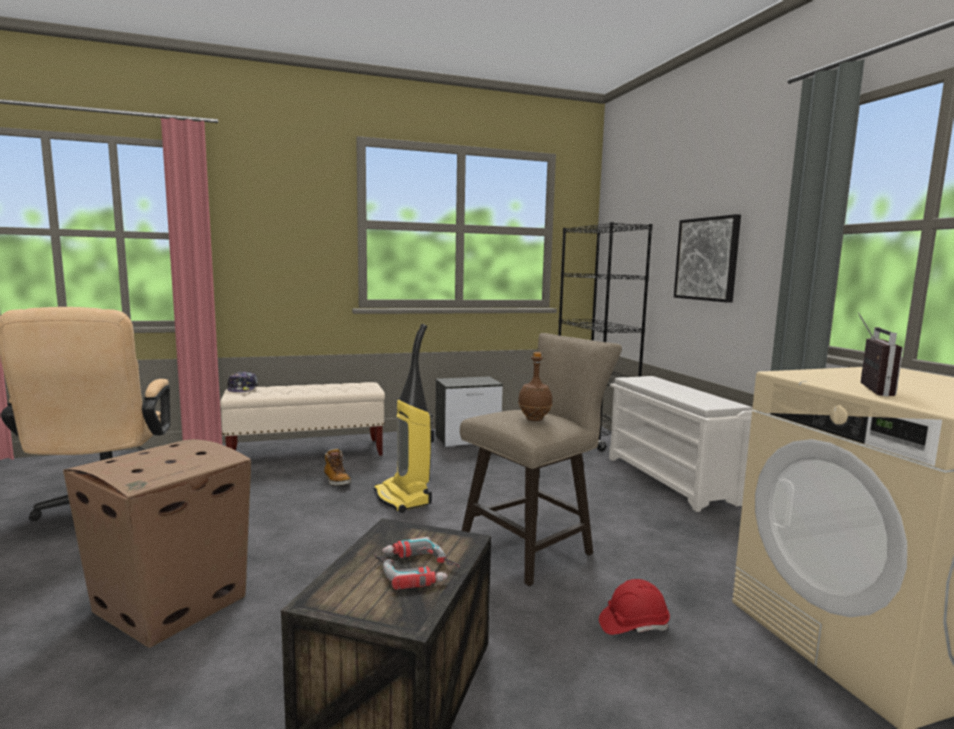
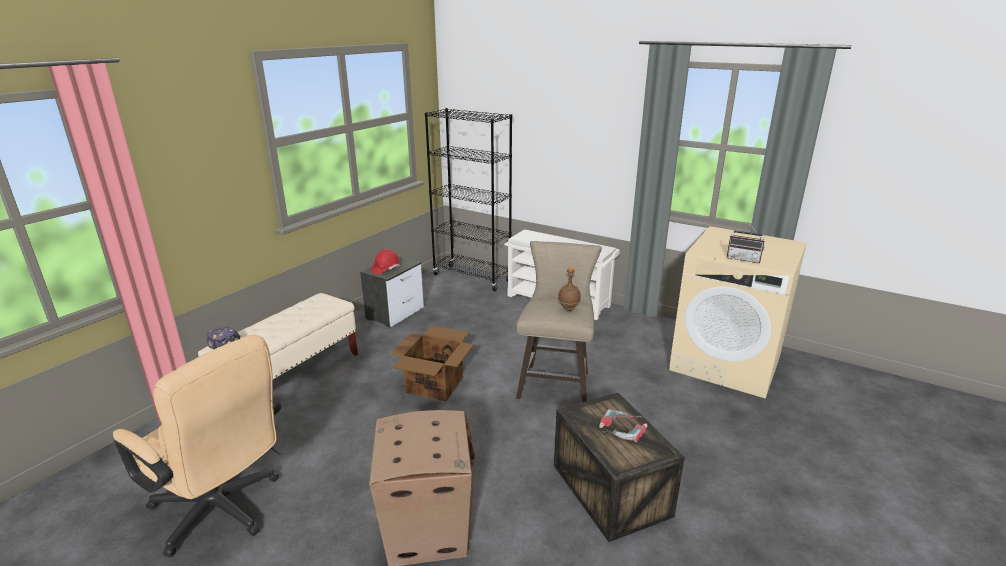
camera: 40 degrees left, 15 degrees up
(336, 481) = (364, 392): boot -> none
(404, 498) = (435, 384): vacuum cleaner -> cardboard box
(633, 625) = (650, 403): red hard hat -> red hard hat (386, 269)
(707, 259) = (566, 146): picture -> none
(866, 390) = (743, 259): radio -> radio turned 135 degrees clockwise

